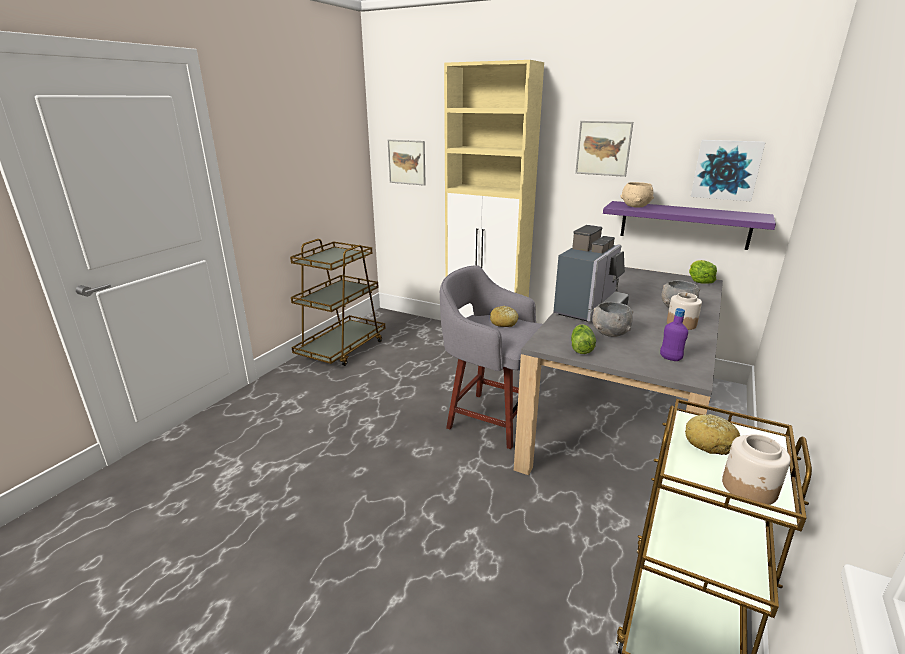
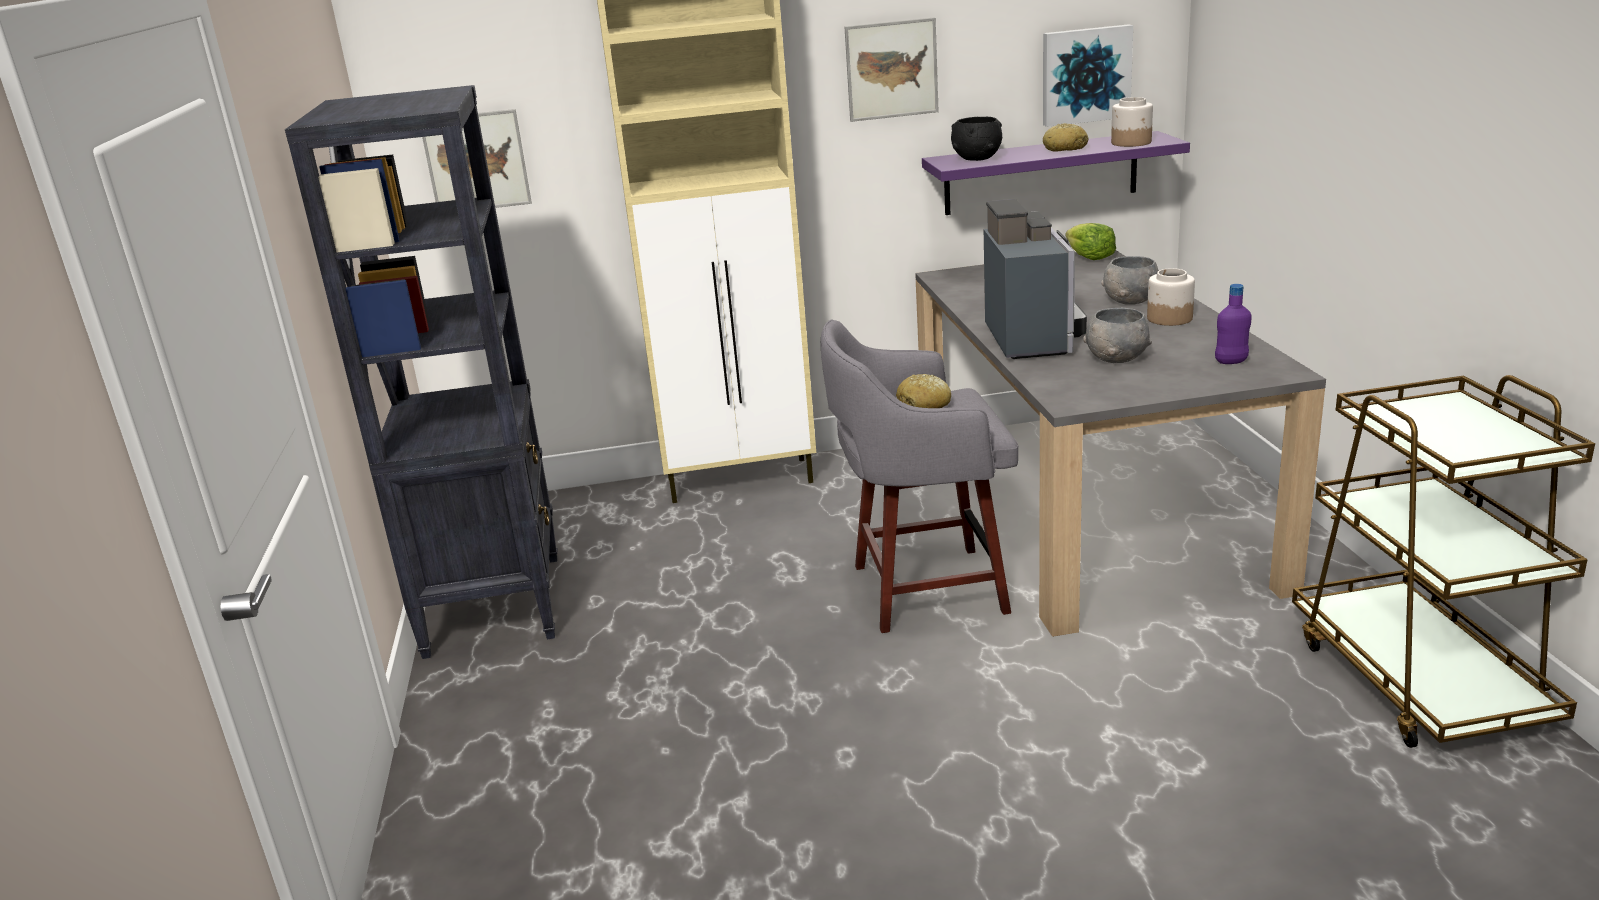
camera: 35 degrees left, 0 degrees up
(342, 349) = (494, 604): brown cart -> black bookcase
(581, 347) = (1118, 387): lettuce -> none
(635, 206) = (976, 158): beige bowl -> black bowl
(710, 443) = (1420, 425): bread -> bread (1065, 148)
(749, 488) = (1511, 447): jar -> jar (1131, 143)

